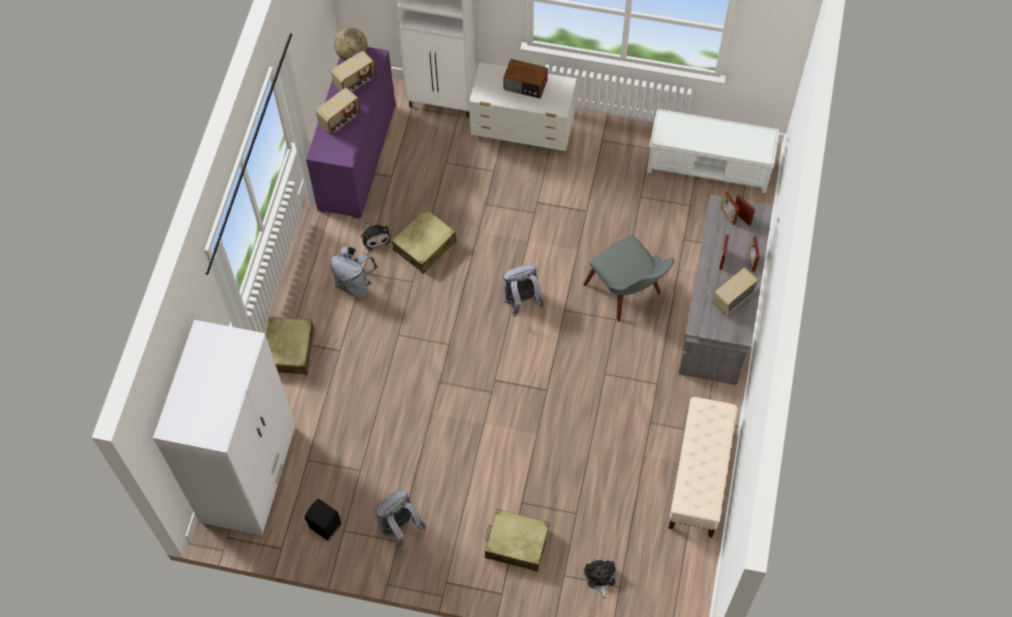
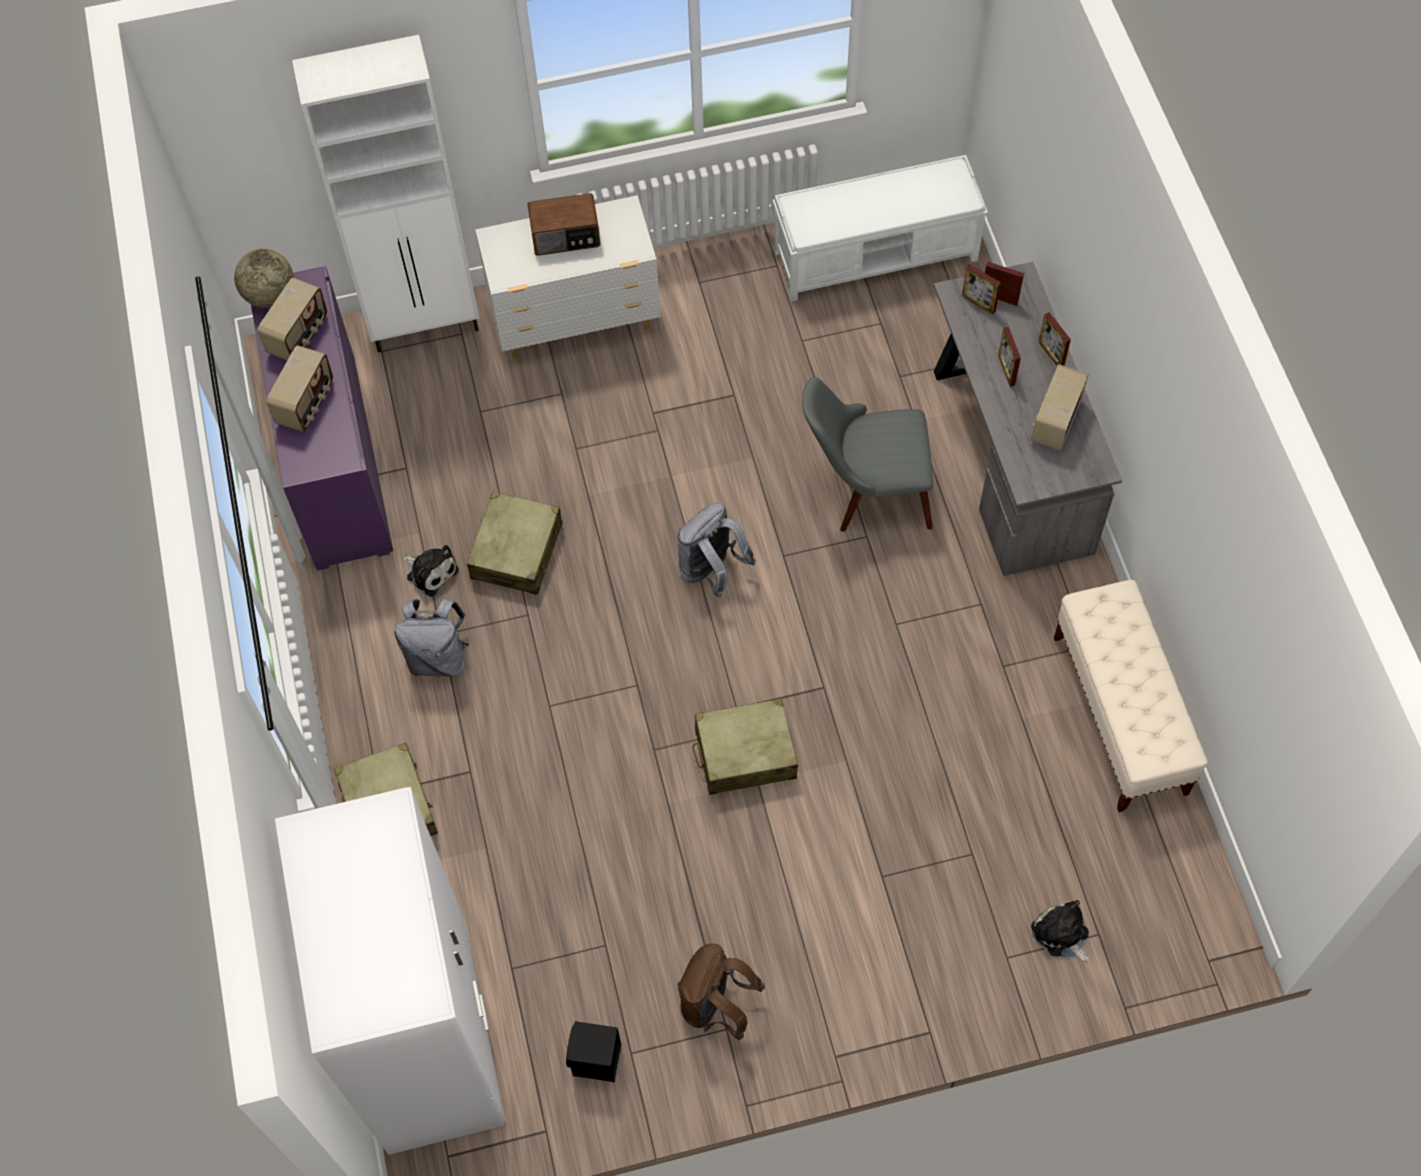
camera: 25 degrees left, 0 degrees up
(399, 527) = (716, 1006): grey backpack -> brown backpack
(516, 543) = (909, 943): beige suitcase -> beige suitcase (745, 754)
(629, 294) = (866, 491): grey chair -> grey chair turned 150 degrees clockwise

